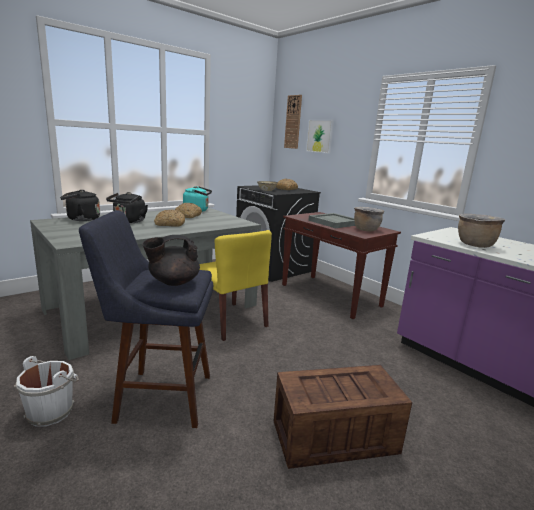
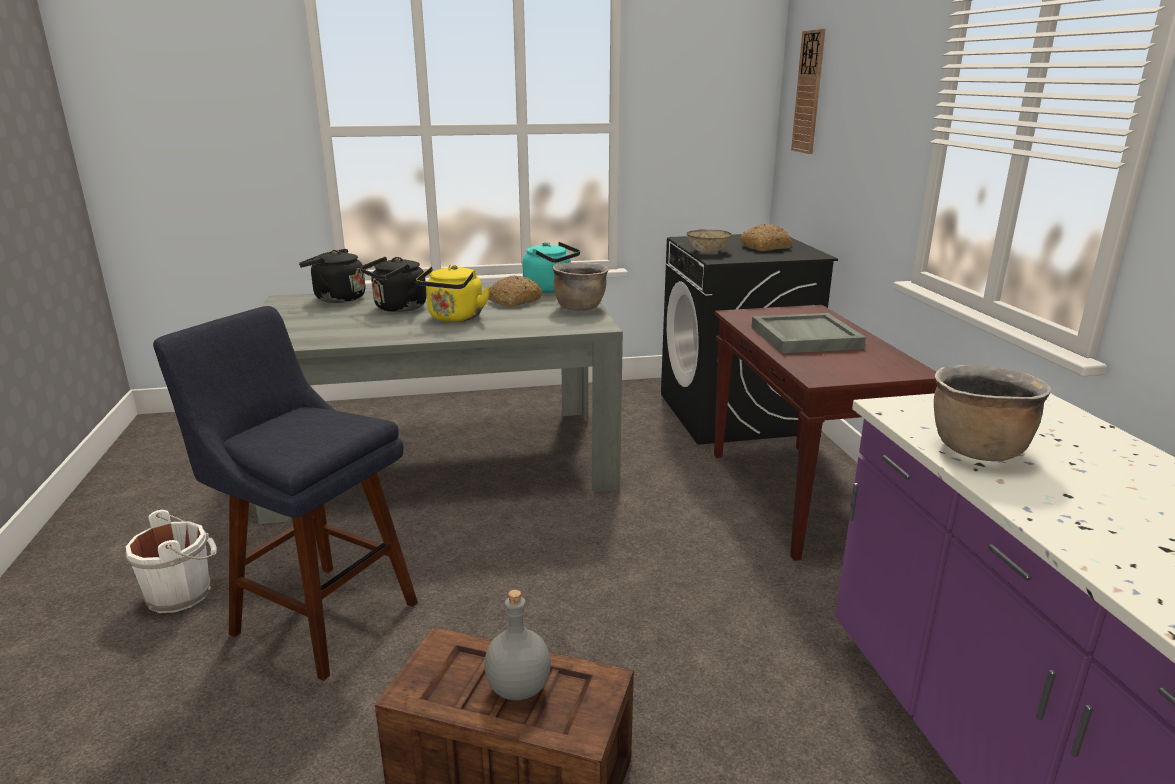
camera: 30 degrees right, 5 degrees up
(170, 224) = (454, 318): bread -> yellow kettle
(173, 282) = (297, 437): black teapot -> none
(230, 320) = (542, 510): yellow chair -> none
(320, 136) = (847, 127): picture -> none
(346, 385) = (519, 687): none -> grey bottle
(366, 230) = (854, 364): brown cooking pot -> brown cooking pot (580, 307)

